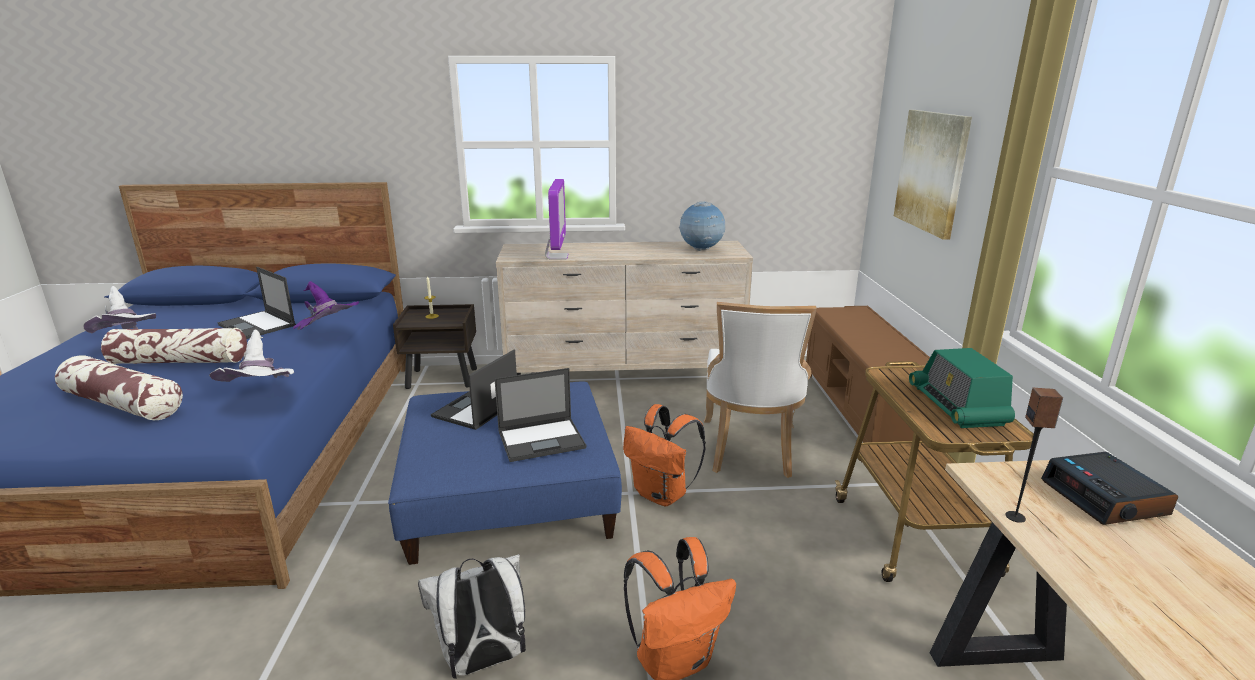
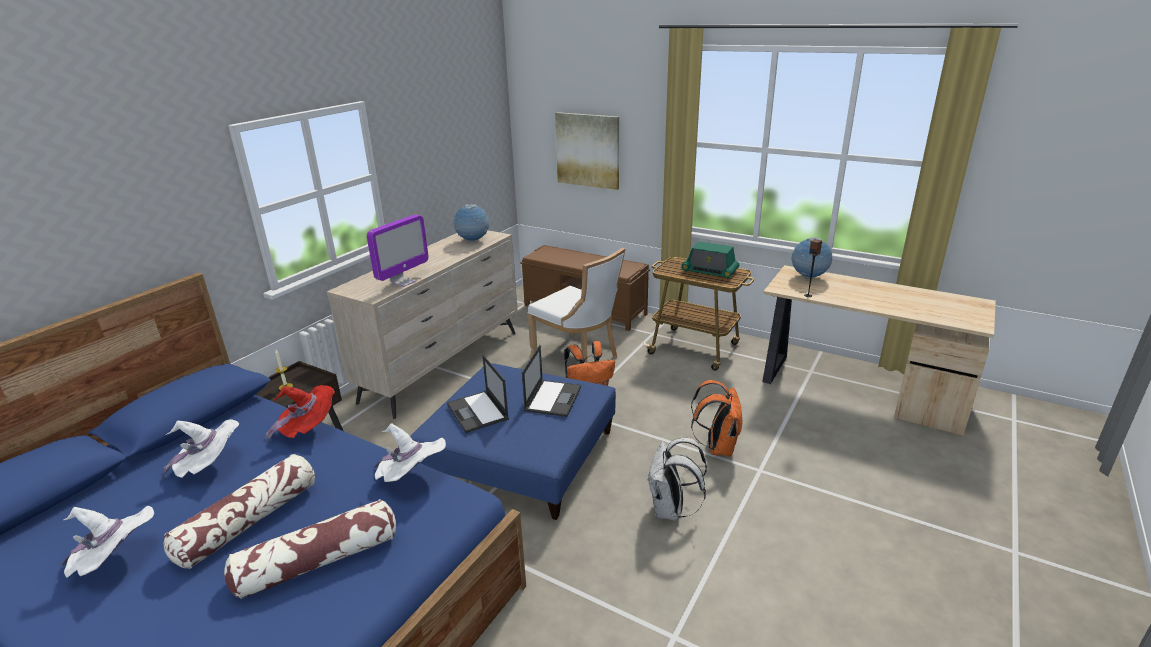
camera: 55 degrees left, 5 degrees up
(258, 325) = (210, 467): laptop -> white hat
(328, 335) = (309, 429): purple hat -> red hat
(557, 257) = (403, 282): monitor -> monitor turned 90 degrees clockwise
(1105, 498) = (808, 277): alarm clock -> globe

